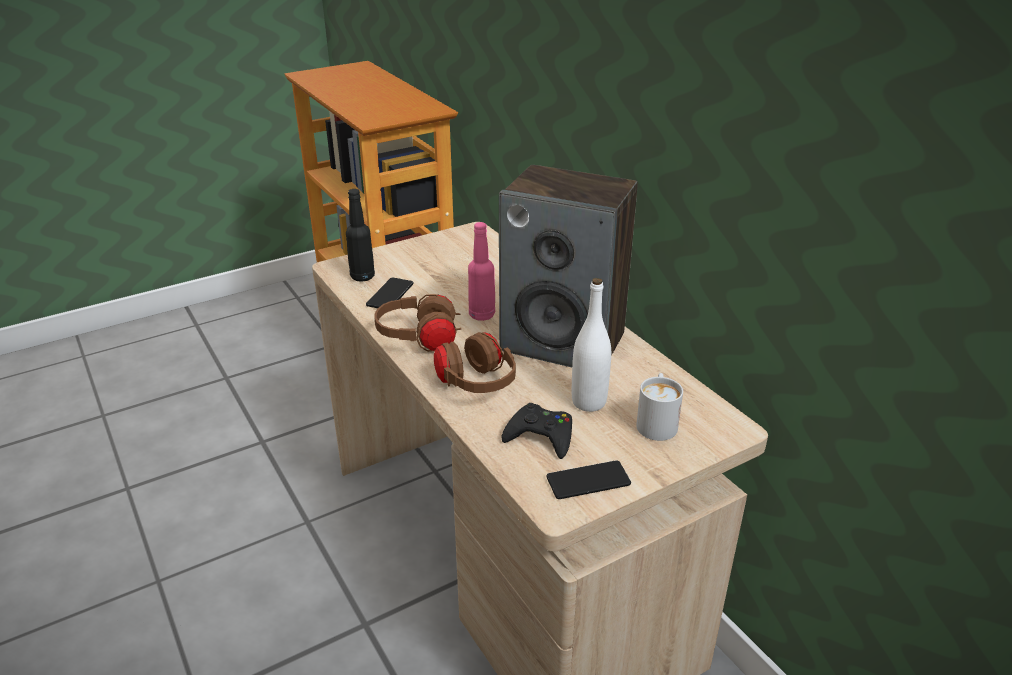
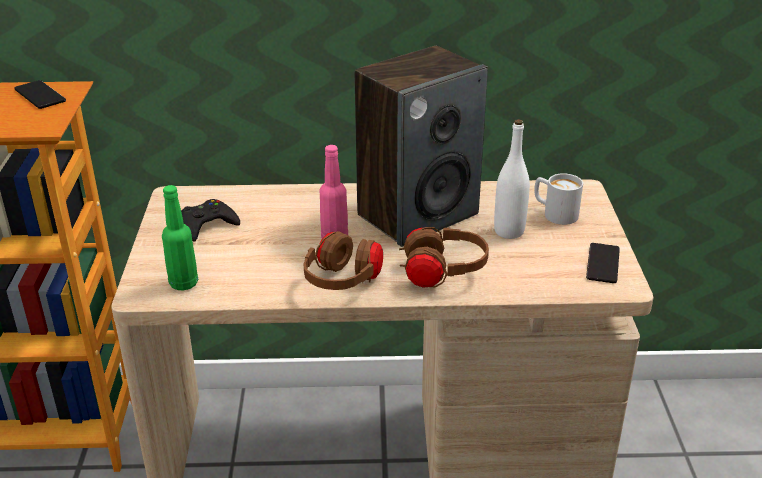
camera: 60 degrees left, 0 degrees up
(362, 276) = (183, 283): black bottle -> green bottle
(390, 294) = (241, 276): phone -> phone (40, 95)
(541, 436) = (536, 266): black game controller -> black game controller (207, 225)

